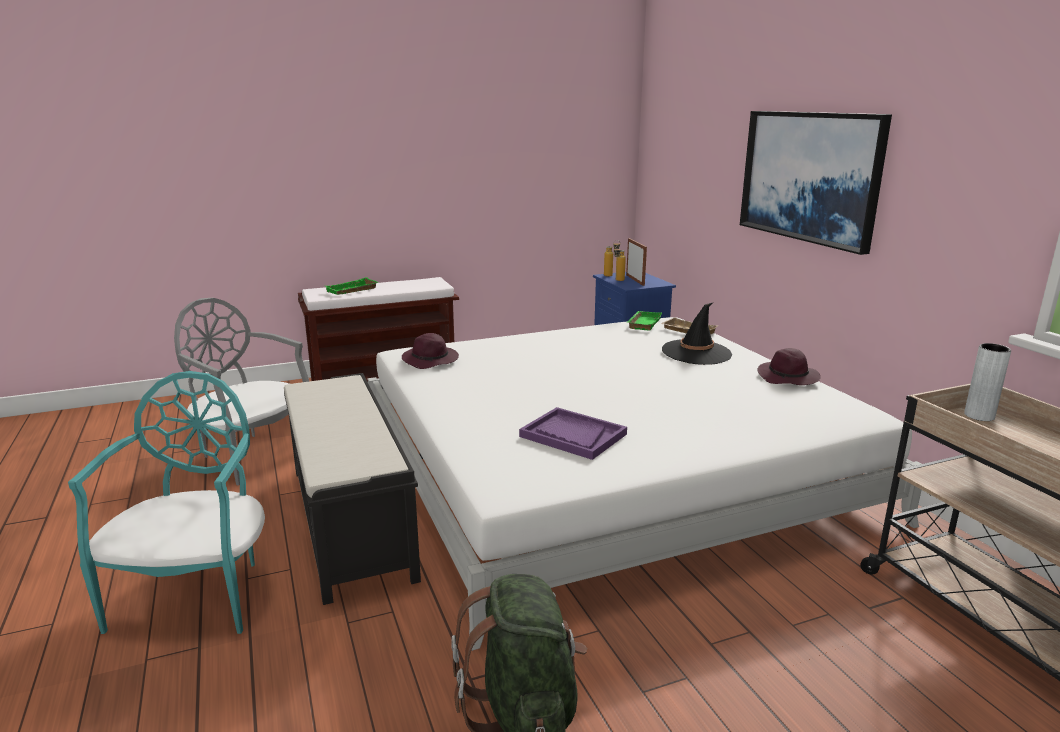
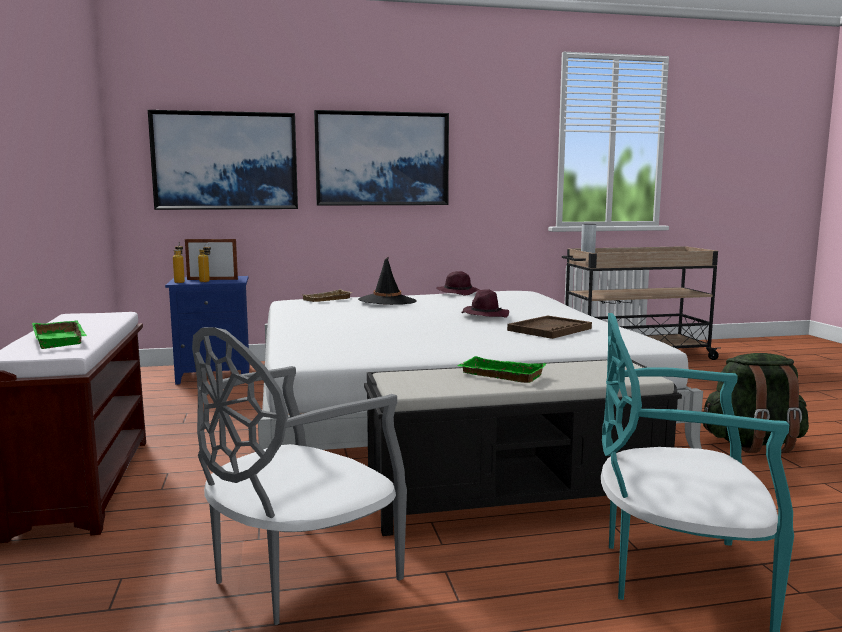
camera: 80 degrees left, 10 degrees down
(431, 360) = (339, 353): purple hat -> purple hat (484, 315)
(572, 435) = (549, 329): purple tray -> brown tray
(643, 323) = (291, 305): green tray -> green tray (499, 375)
(694, 165) = (225, 161): none -> picture

